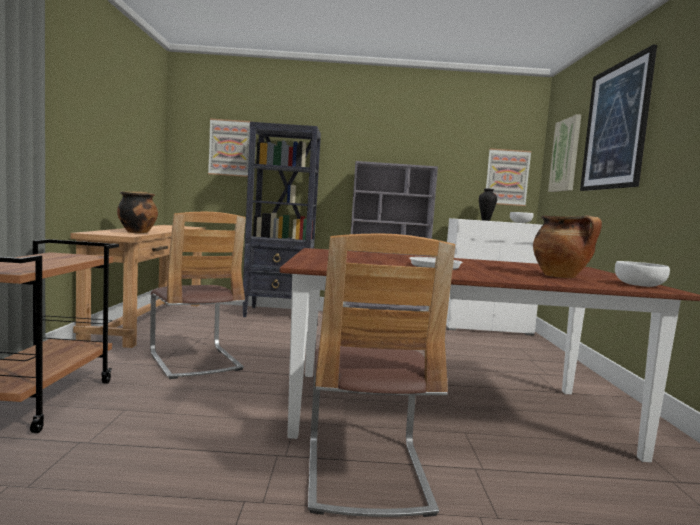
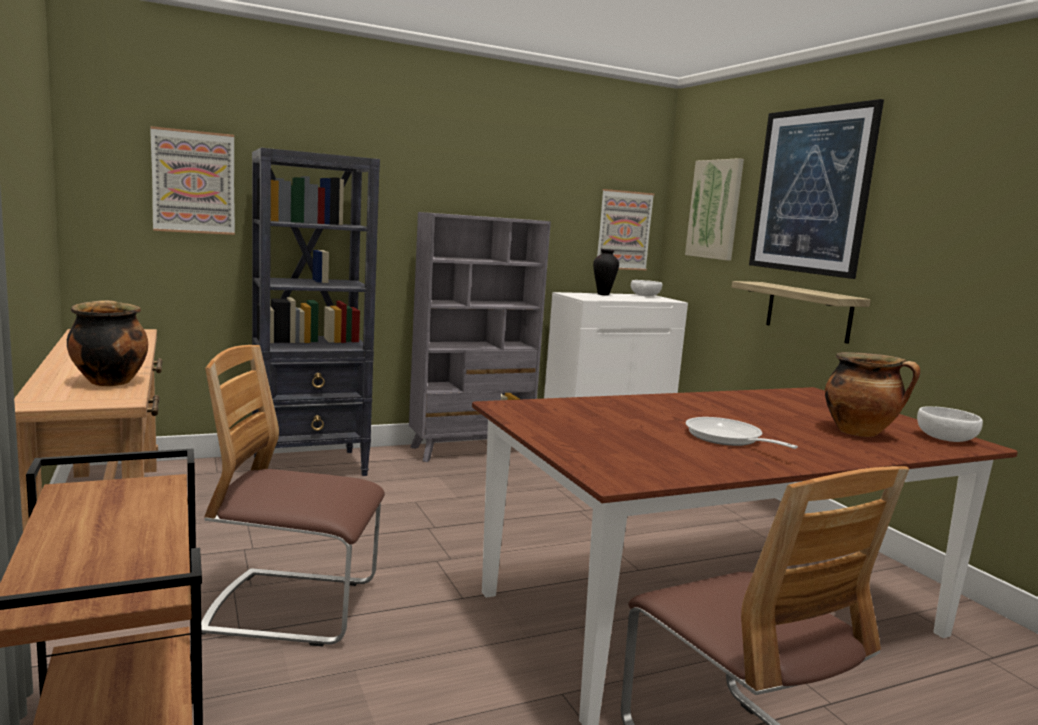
camera: 25 degrees left, 5 degrees up
(195, 361) = (293, 608): chair -> chair turned 150 degrees clockwise
(612, 218) = (808, 311): none -> shelf

